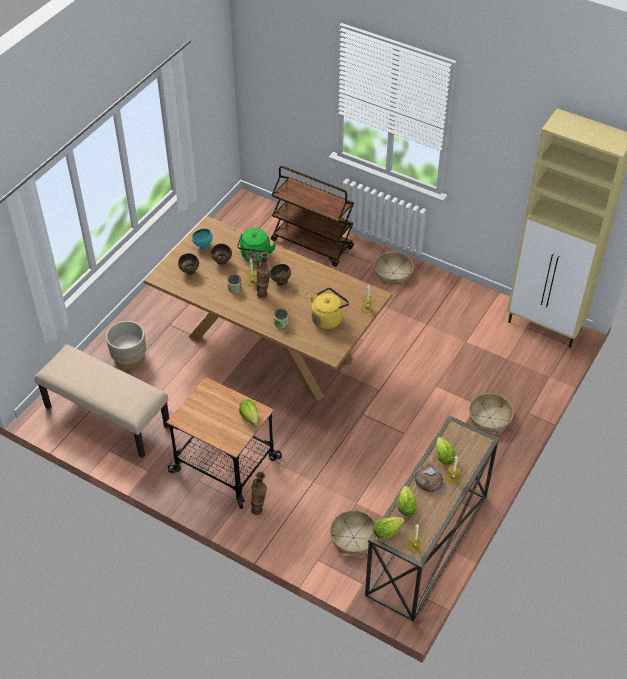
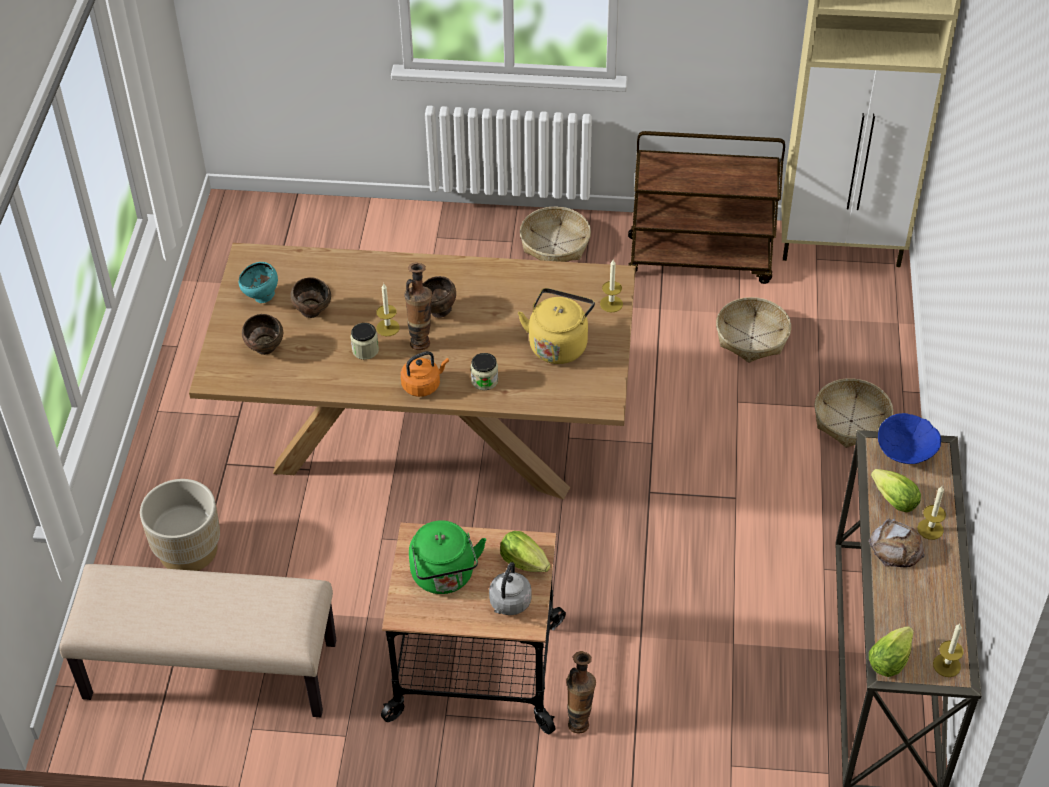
camera: 25 degrees left, 0 degrees up
(230, 433) = (509, 604): none -> grey kettle
(251, 315) = (423, 385): none -> orange kettle
(255, 256) = (365, 282): green kettle -> green kettle (444, 577)
(312, 244) = (393, 242): brown cart -> brown cart (700, 259)
(353, 537) = (764, 702): basket -> basket (751, 338)
(405, 505) = (889, 604): lettuce -> none
(466, 435) = (905, 451): none -> blue bowl

